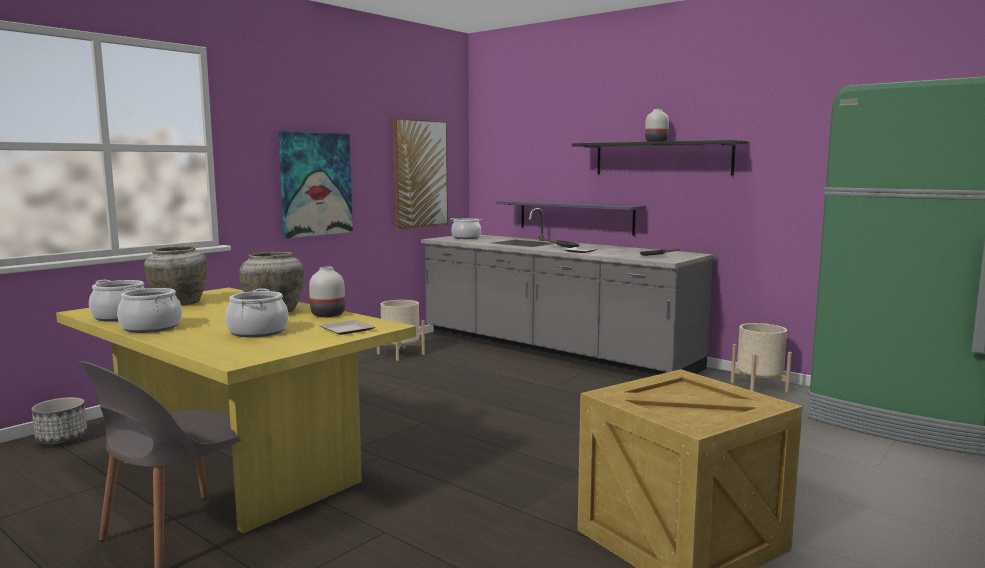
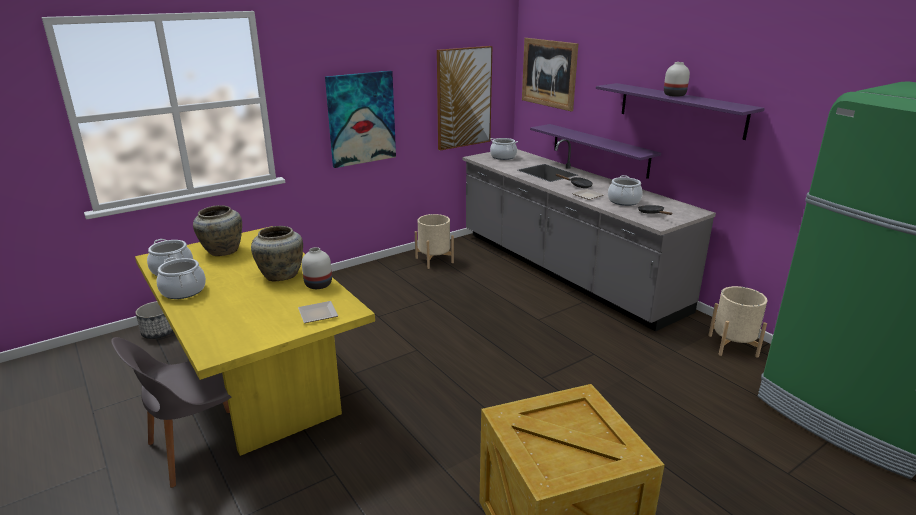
camera: 15 degrees right, 15 degrees up
(257, 332) = (252, 308): cooking pot -> cooking pot (623, 201)
(509, 147) = (549, 73): none -> picture
(662, 158) = (680, 110): black shelf -> purple shelf

